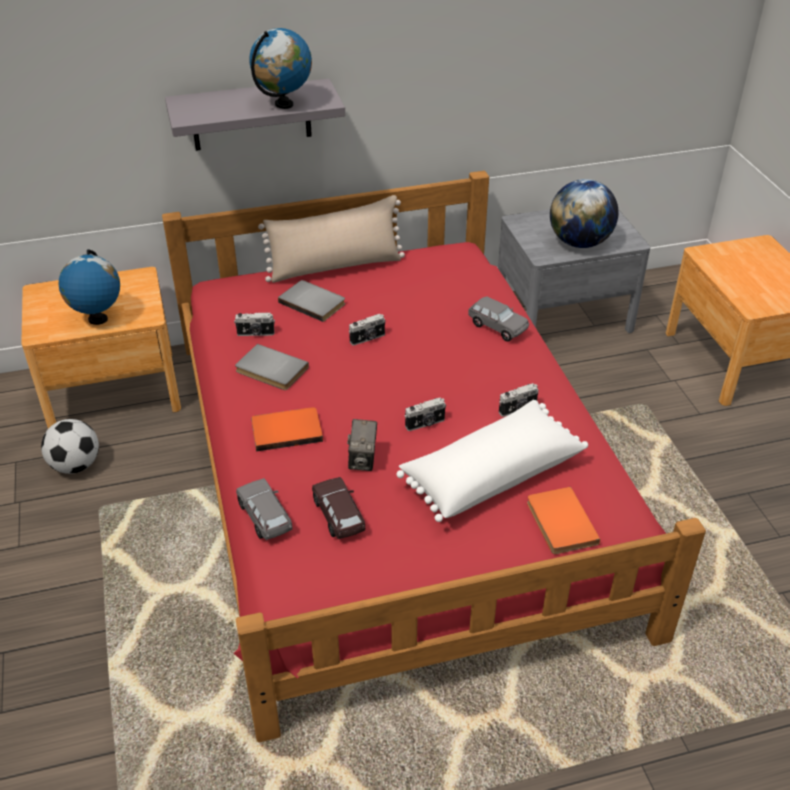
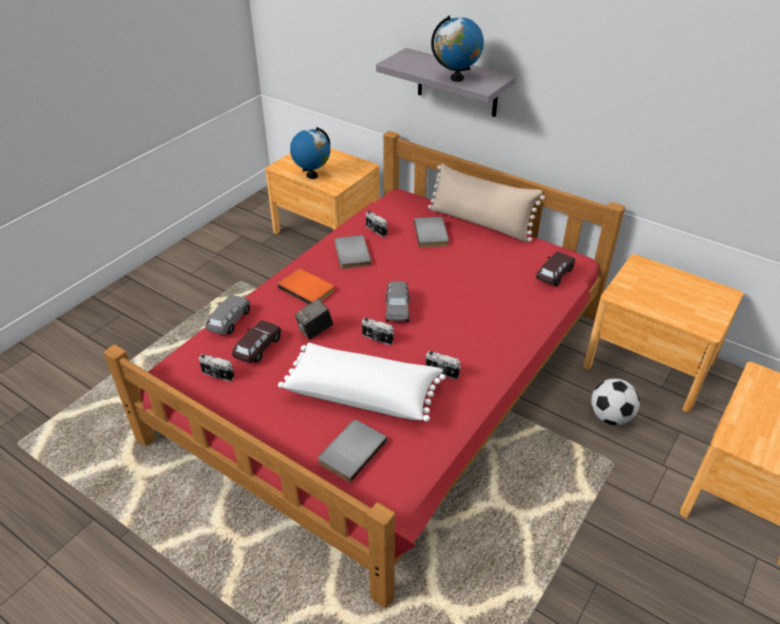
camera: 50 degrees right, 0 degrees up
(75, 465) = (260, 255): football -> football (610, 417)
(368, 339) = (427, 272): camera -> camera (217, 375)
(467, 272) = (554, 275): none -> brown toy car
(497, 327) = (515, 318): grey toy car -> grey toy car (397, 309)
(559, 523) = (350, 451): orange book -> grey book
(563, 314) = (648, 364): grey nightstand -> brown nightstand
(579, 242) = (662, 304): globe -> none

